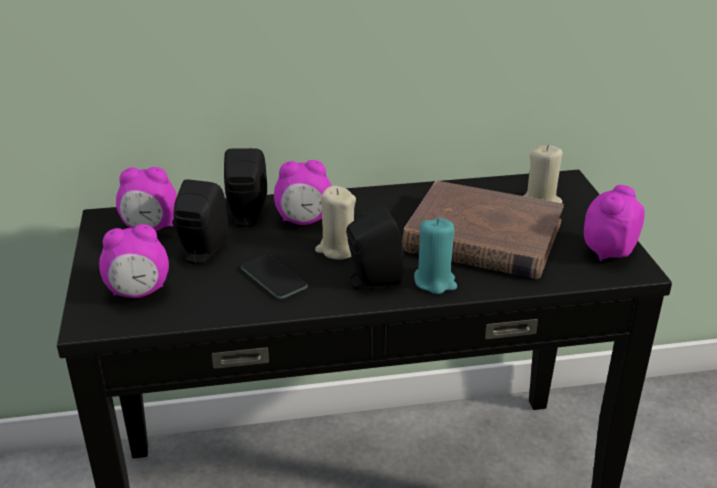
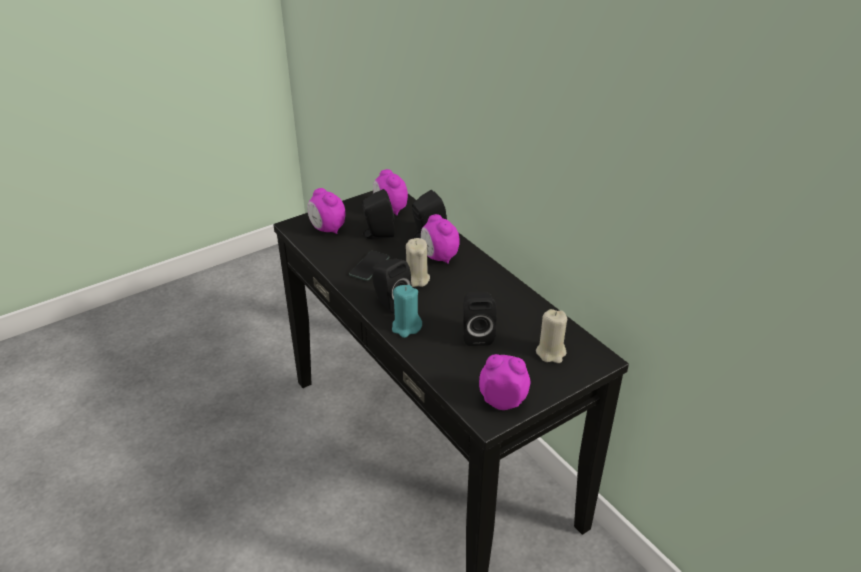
camera: 65 degrees right, 5 degrees up
(482, 237) = (477, 334): brown book -> black speaker

